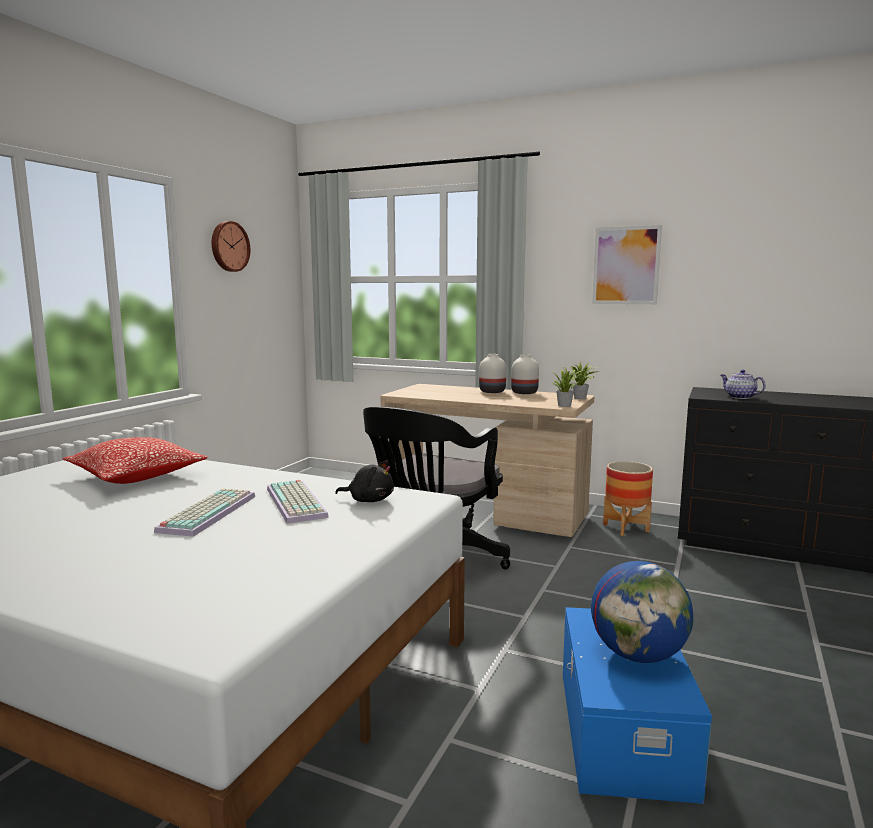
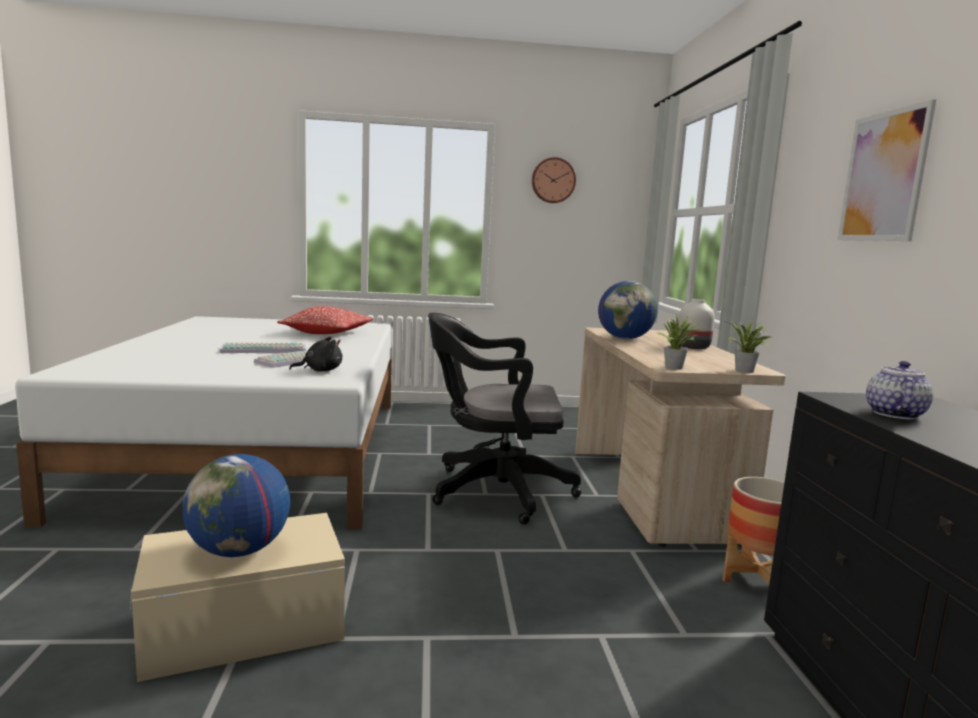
camera: 60 degrees right, 0 degrees up
(369, 500) = (320, 370): black plush toy -> black plush toy turned 105 degrees counterclockwise
(445, 396) = (625, 338): none -> globe
(523, 392) = (719, 354): white vase -> none
(620, 730) = (243, 625): blue storage box -> beige storage box

